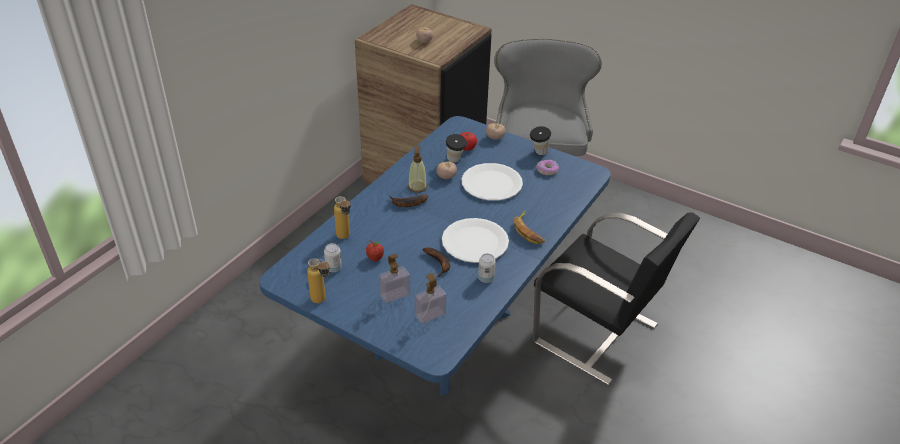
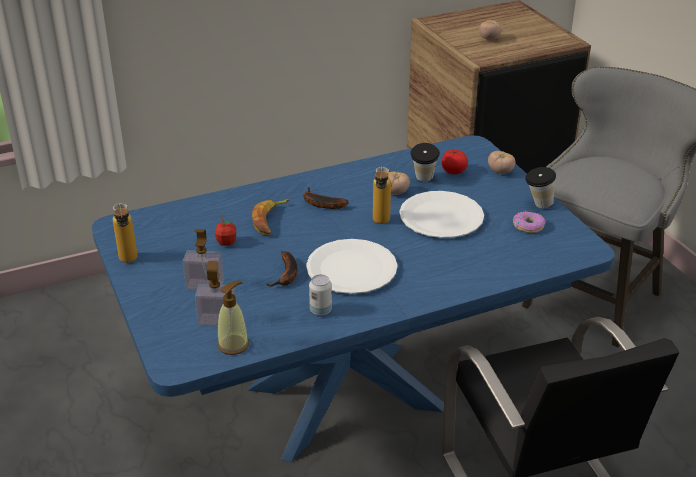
camera: 35 degrees right, 5 degrees down
(333, 268) = (175, 236): can -> none
(345, 238) = (218, 213): bottle -> bottle (380, 224)
(417, 187) = (351, 191): soap dispenser -> soap dispenser (233, 345)
(528, 231) = (428, 282): banana -> banana (270, 220)

